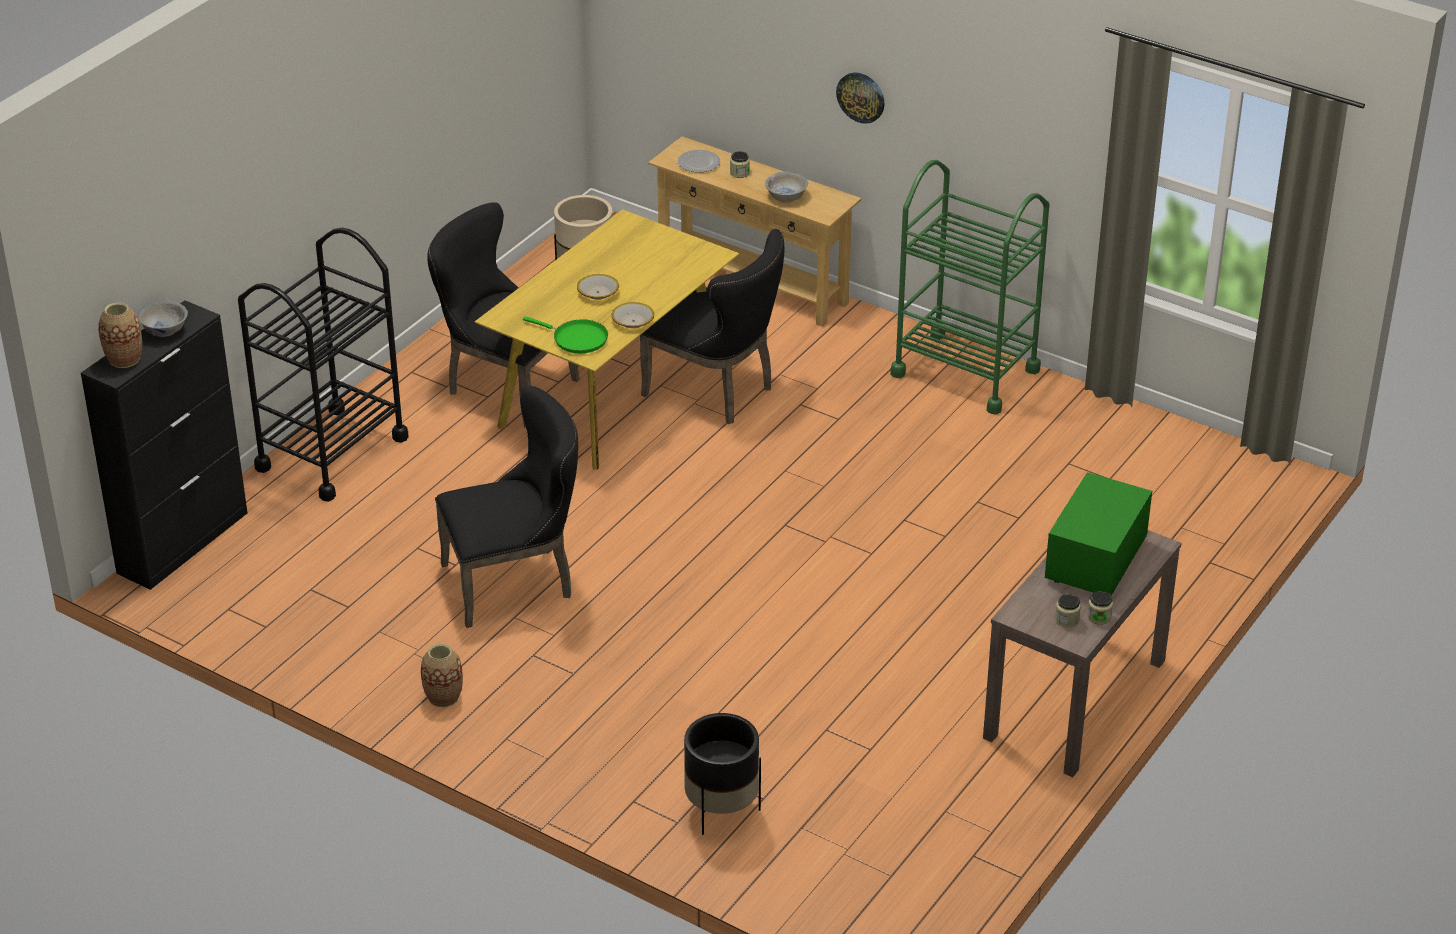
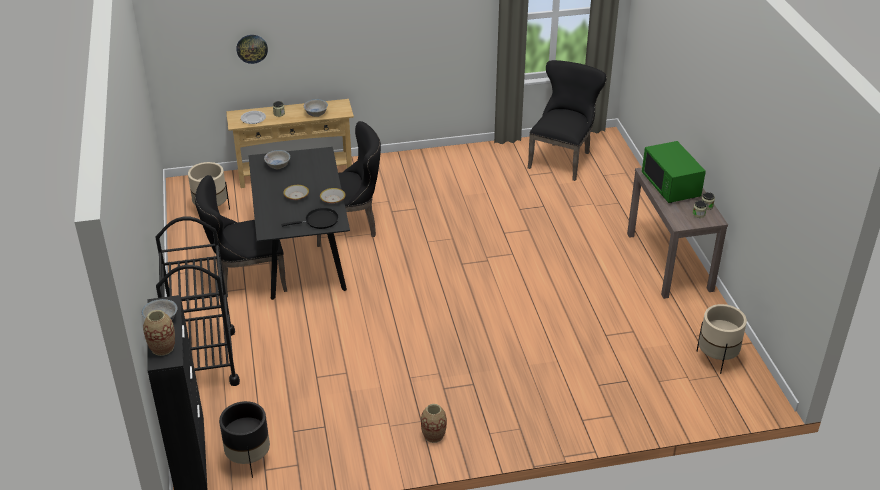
camera: 45 degrees left, 0 degrees up
(516, 581) = (386, 361): black chair -> black chair (562, 158)
(576, 339) = (319, 221): green frying pan -> black frying pan
(613, 394) = (303, 253): yellow dining table -> black dining table
(635, 242) = (278, 165): none -> white bowl
(721, 810) = (620, 397): black planter -> black planter (249, 459)
(861, 97) = (340, 41): wall clock -> wall clock (252, 48)
(925, 856) = (716, 358): none -> beige planter
(965, 372) = (437, 162): green cart -> none

